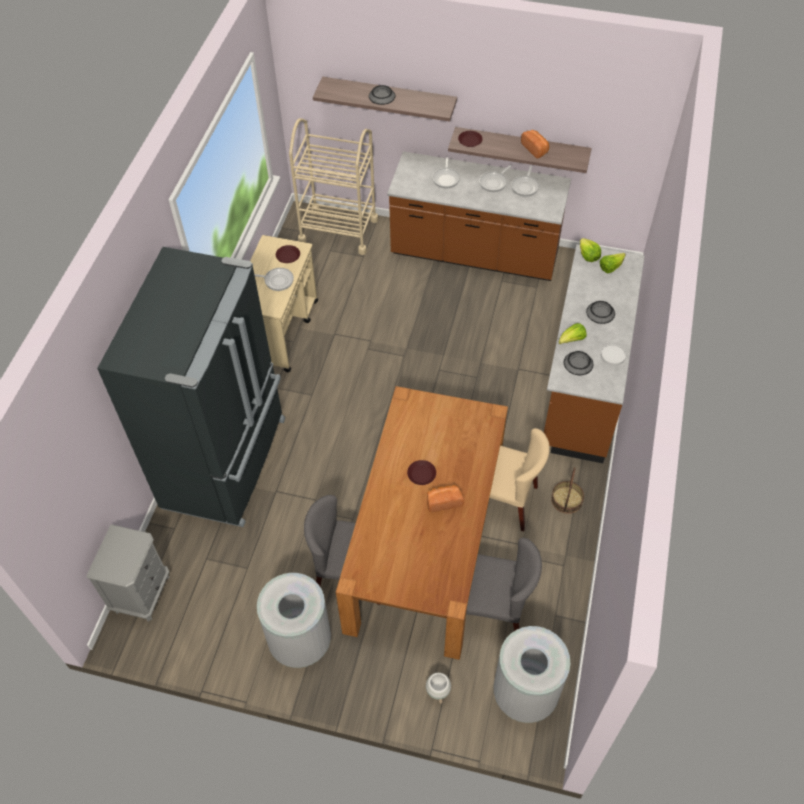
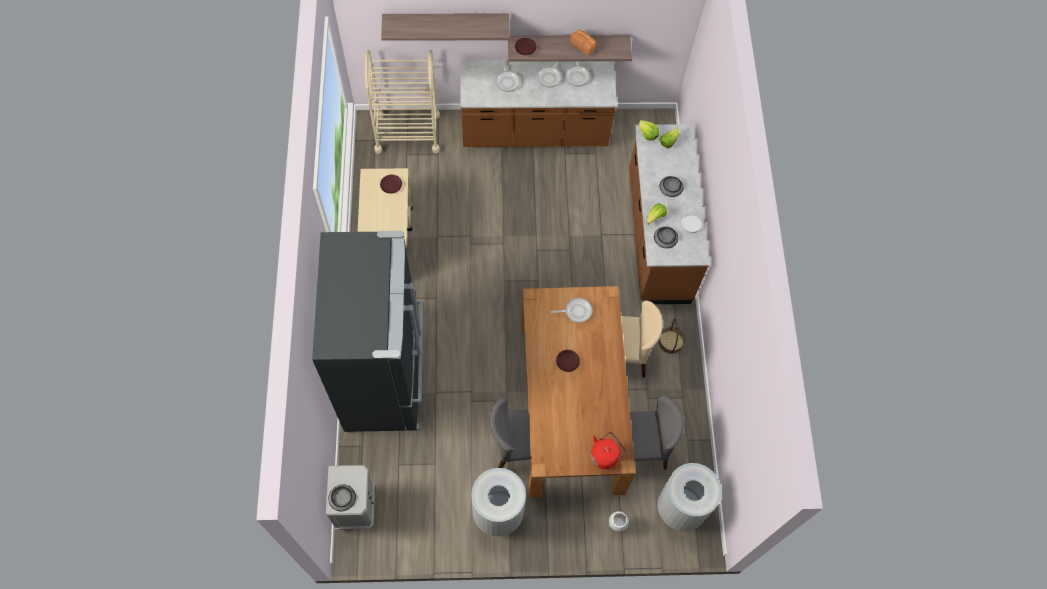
camera: 20 degrees left, 10 degrees up
(277, 280) = (390, 211): frying pan -> frying pan (576, 311)
(382, 96) = (443, 25): bowl -> bowl (342, 497)
(433, 589) = (605, 455): none -> red kettle
(443, 501) = (591, 380): bread -> none

